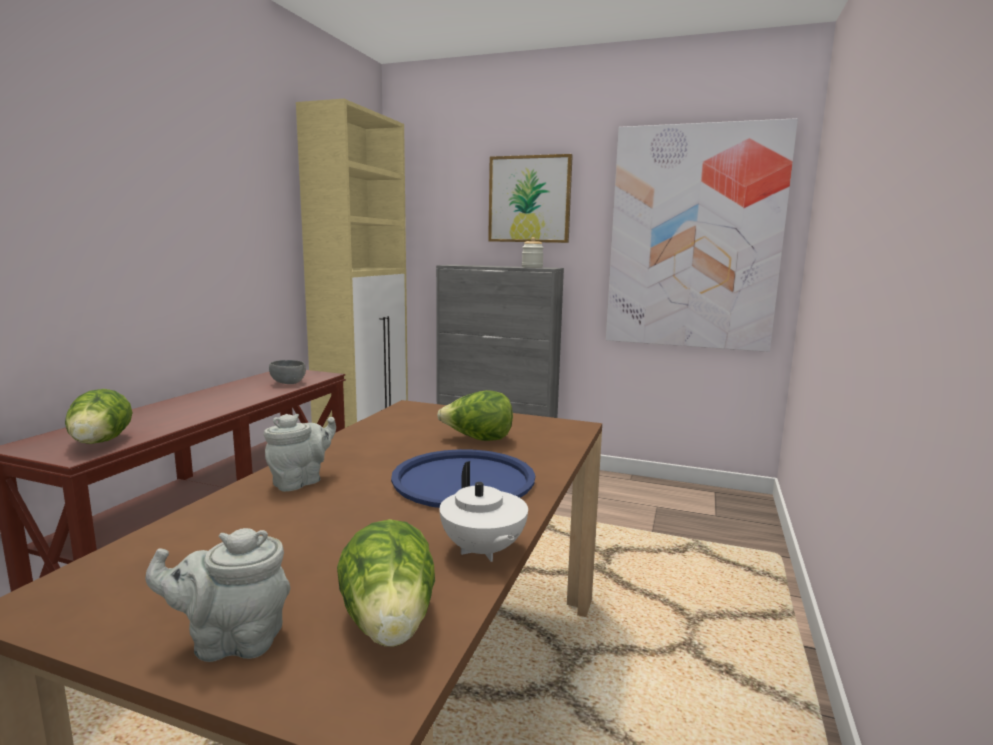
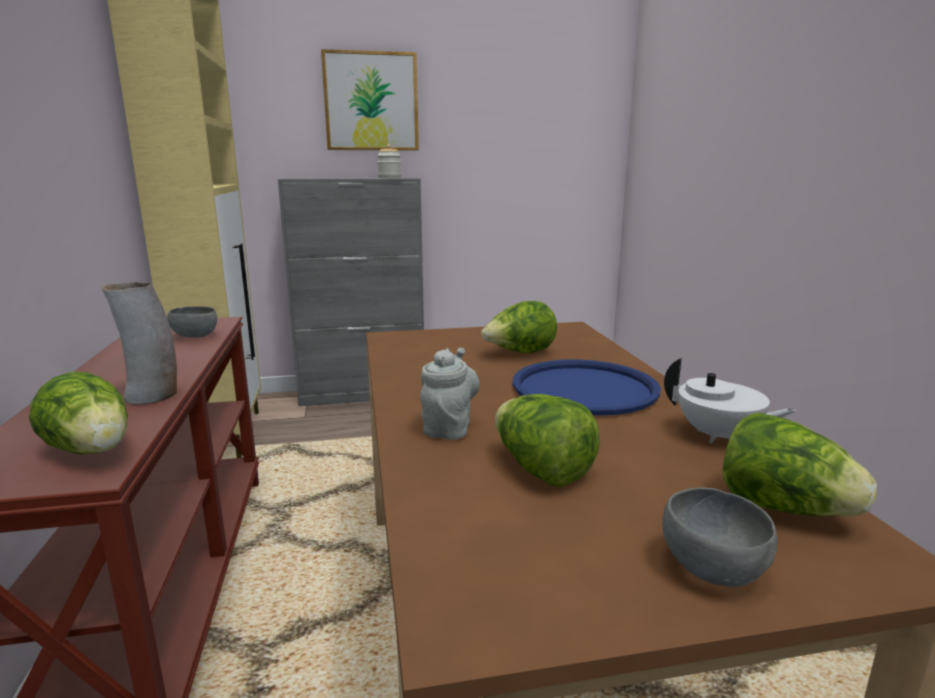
camera: 30 degrees left, 5 degrees up
(189, 417) = (153, 396): none -> vase
(232, 641) = (713, 569): grey teapot -> grey bowl
(288, 530) = (541, 470): none -> lettuce
(693, 238) = (538, 145): picture -> none

